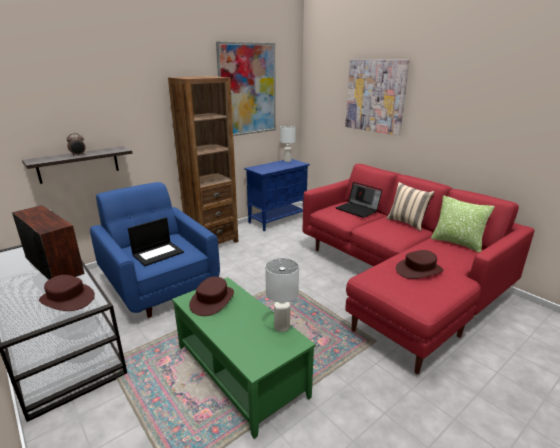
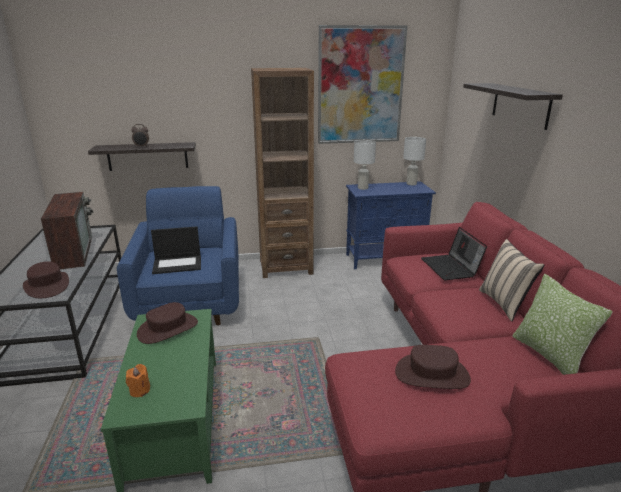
camera: 30 degrees right, 0 degrees up
(247, 347) = (139, 390): none -> orange candle
(282, 327) = (196, 383): white table lamp -> white table lamp (363, 188)
(375, 96) = (520, 105): picture -> shelf

